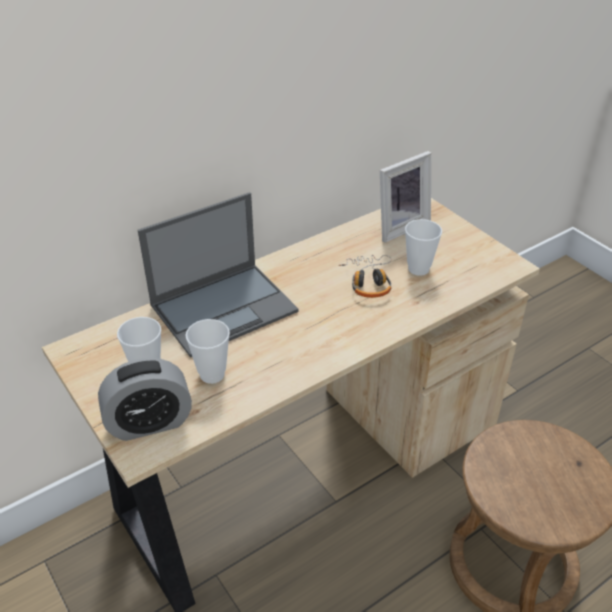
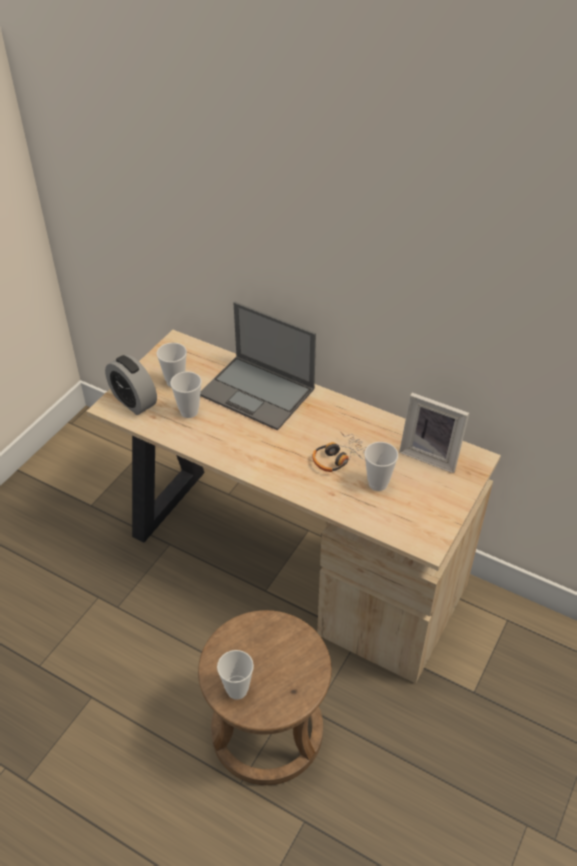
camera: 65 degrees right, 5 degrees up
(566, 511) = (237, 690): none -> cup

